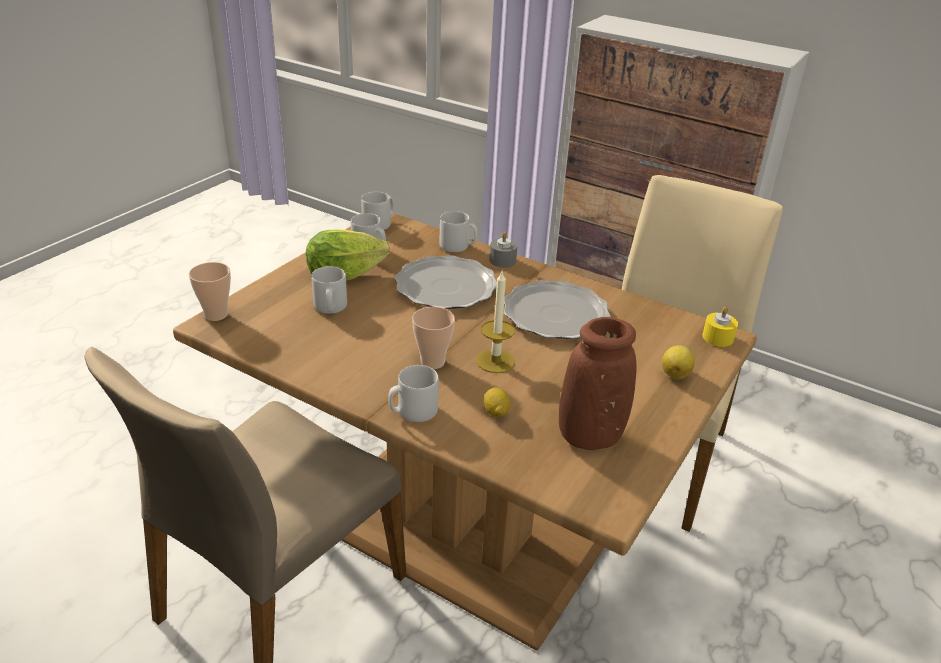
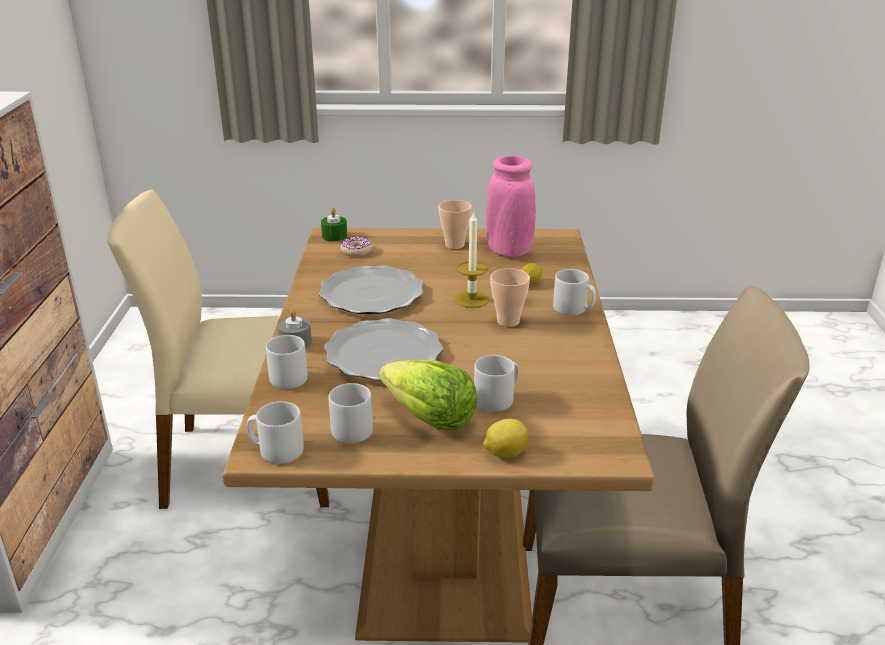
camera: 120 degrees left, 5 degrees down
(216, 315) = (599, 460): cup -> cup (454, 245)
(590, 436) = (509, 251): brown vase -> pink vase
(665, 337) = (356, 251): none -> donut
(675, 374) = (402, 241): lemon -> lemon (504, 453)
(717, 337) = (334, 236): yellow candle -> green candle

